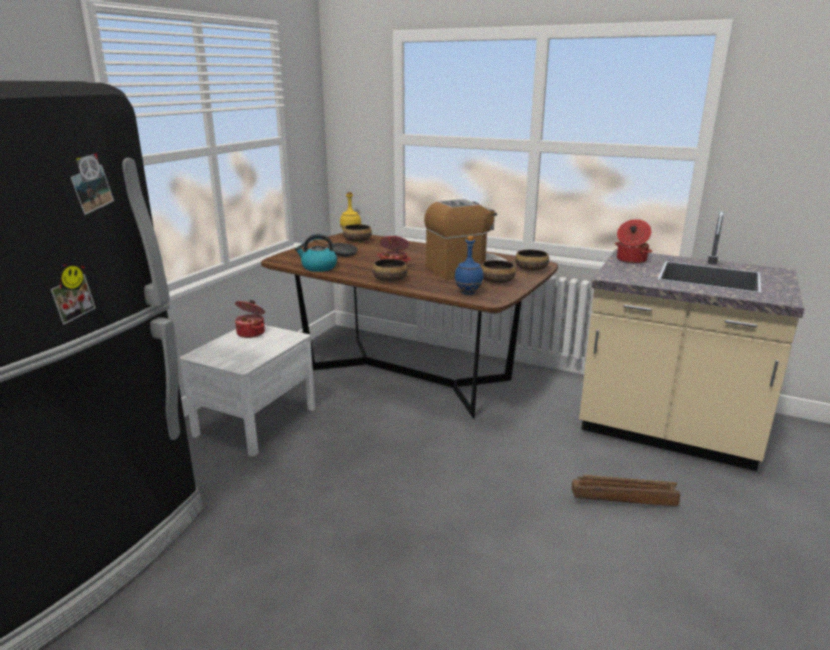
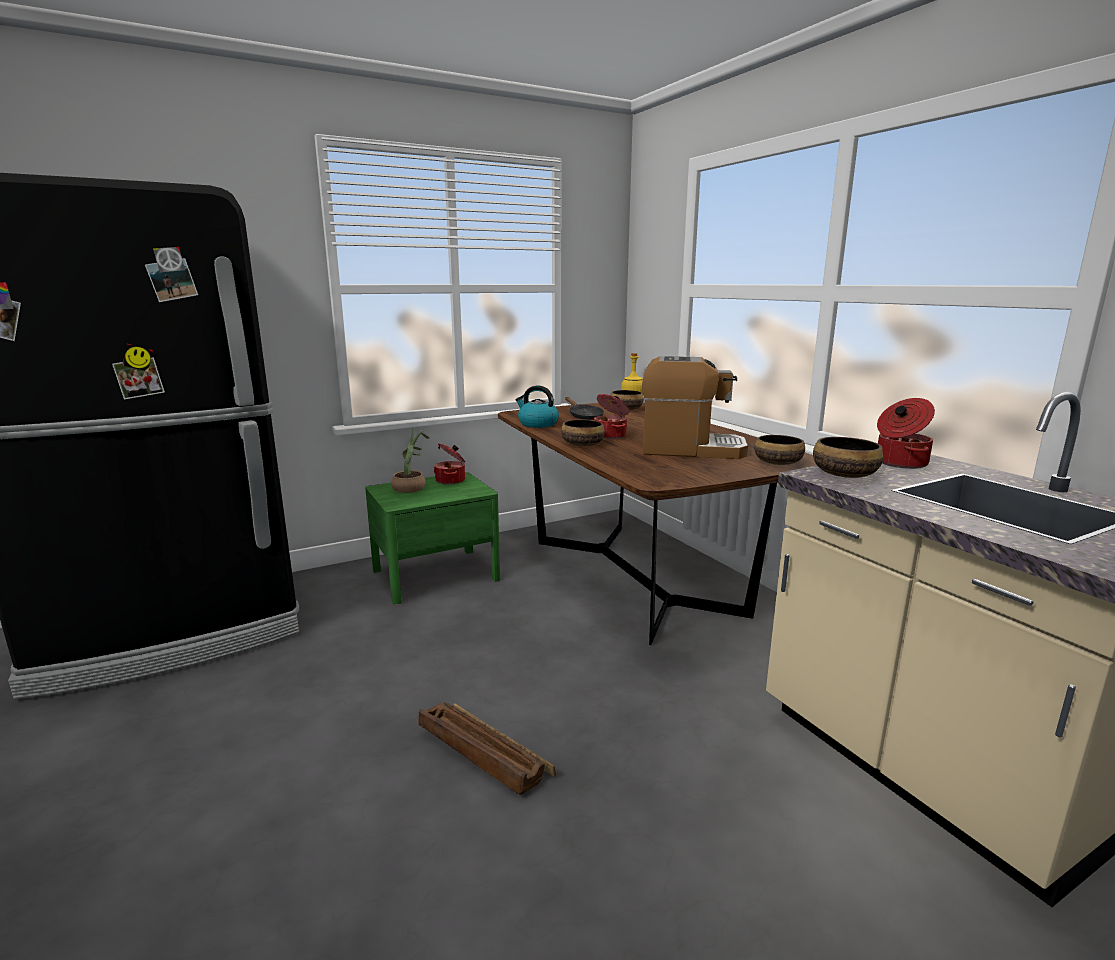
camera: 35 degrees right, 5 degrees down
(226, 347) = (411, 487): none -> potted plant
(256, 421) = (435, 575): white nightstand -> green nightstand
(468, 293) = (641, 470): blue bottle -> none
(496, 281) = (702, 466): bowl -> bowl (844, 474)
(623, 498) = (734, 827): crate -> crate (483, 755)

